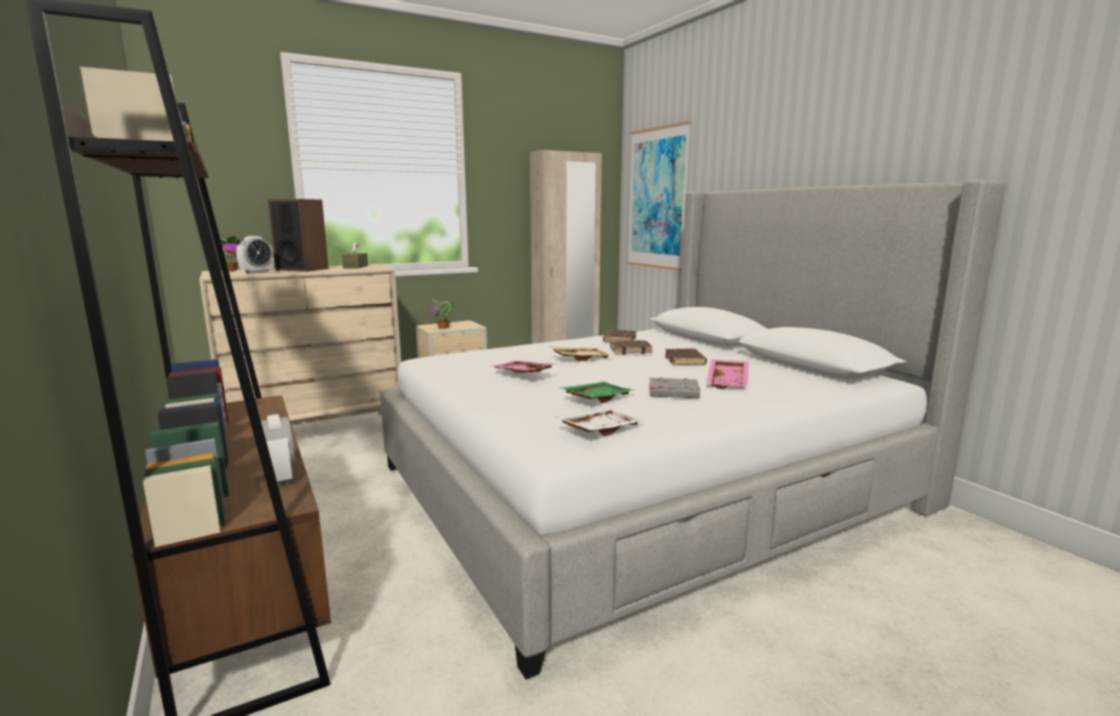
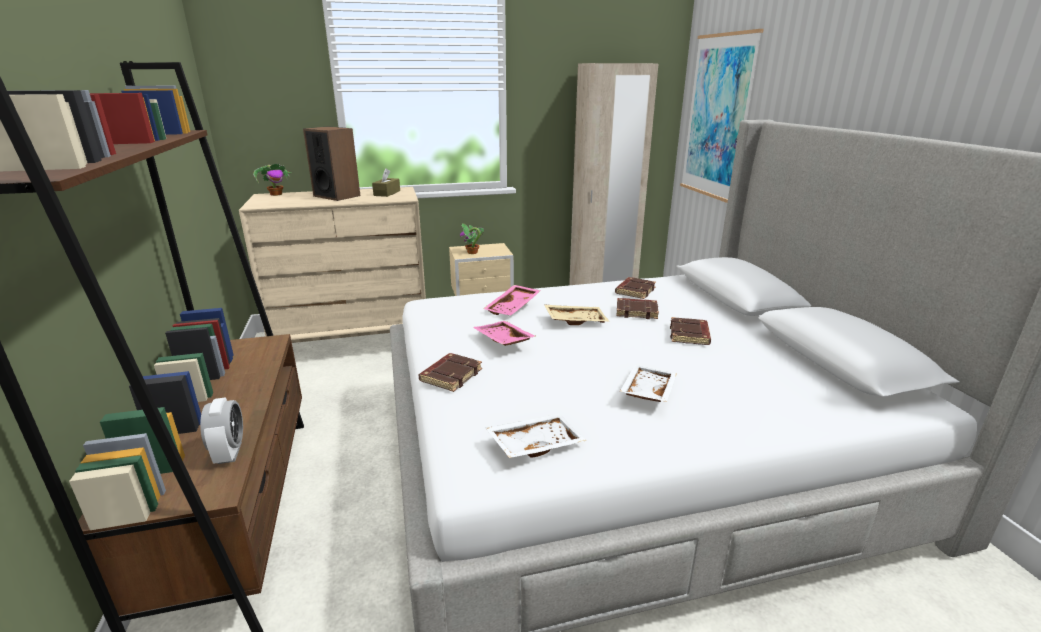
camera: 15 degrees right, 10 degrees up
(257, 272) = (294, 200): alarm clock -> none
(487, 399) = (451, 375): none -> brown book
(596, 399) = (559, 390): green tray -> none
(673, 393) = (646, 391): grey book -> white tray
(729, 381) = (722, 379): pink tray -> pink tray (513, 307)

